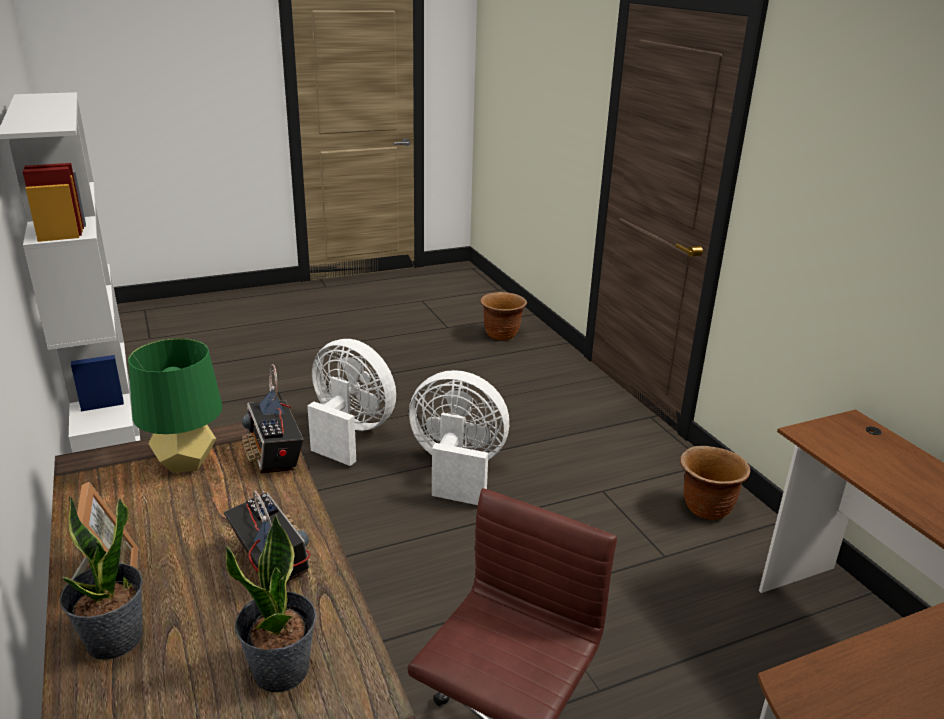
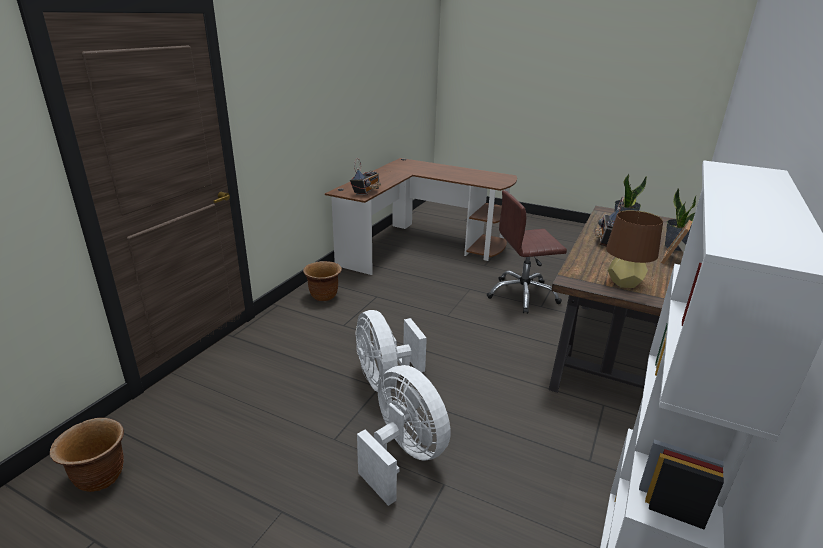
camera: 130 degrees left, 0 degrees up
(186, 463) = (624, 283): green table lamp -> brown table lamp
(274, 456) = (577, 268): radio -> radio (366, 192)
(350, 433) = (403, 456): white fan -> white fan turned 150 degrees clockwise

